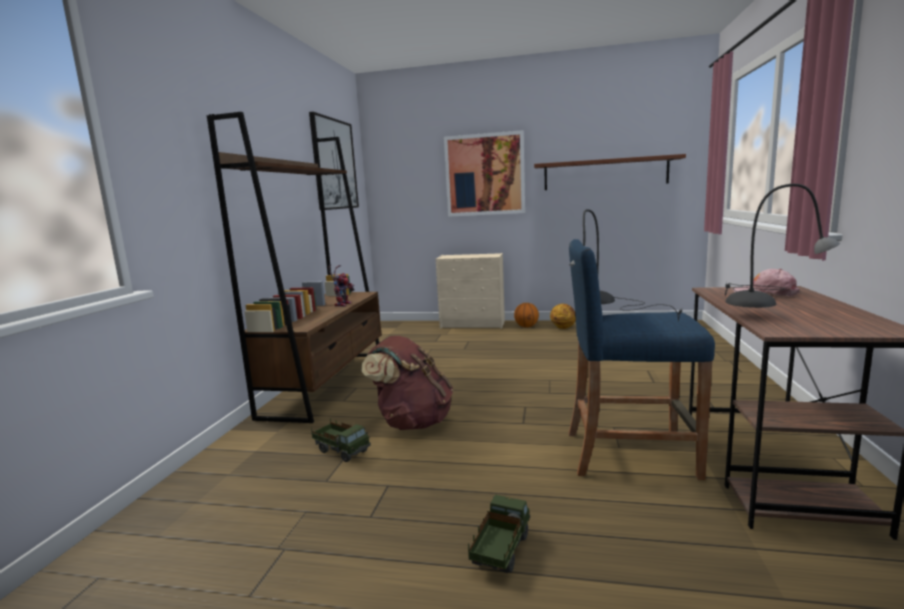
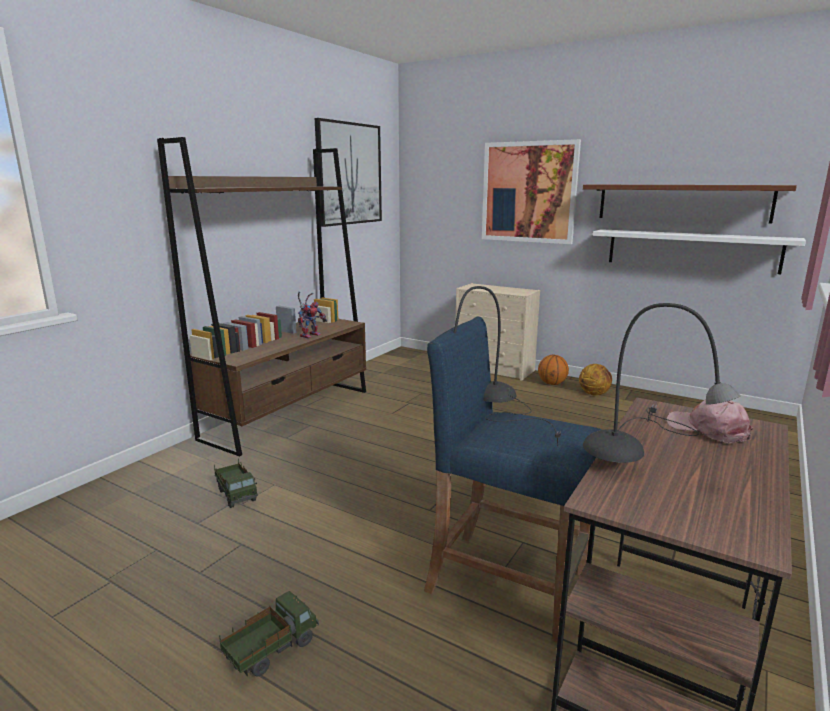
camera: 20 degrees right, 5 degrees up
(412, 422) = (324, 479): brown backpack -> none
(616, 208) = (691, 250): none -> white shelf

